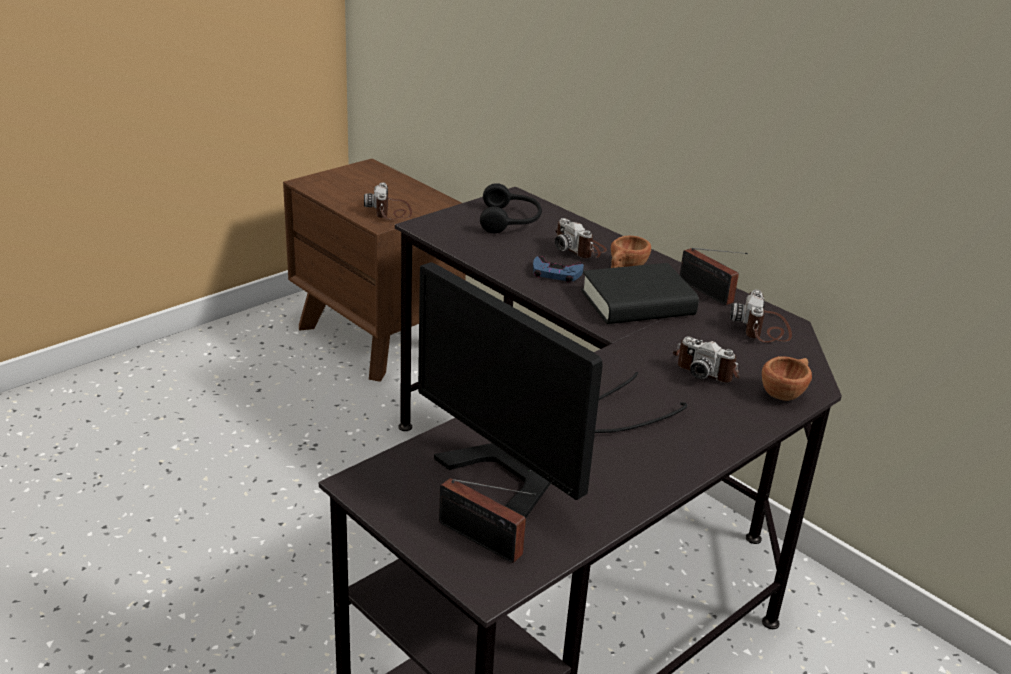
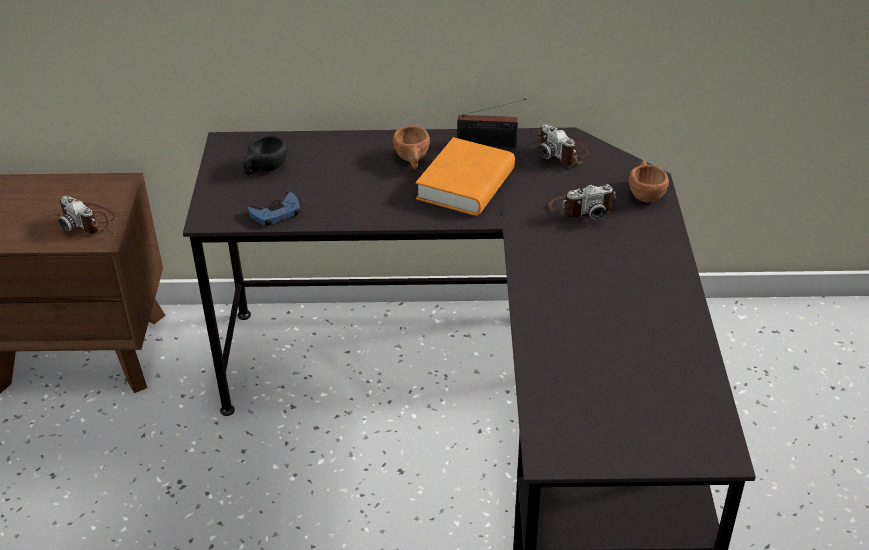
camera: 45 degrees left, 10 degrees up
(484, 541) = (674, 430): radio -> none
(510, 221) = (265, 169): black headphones -> black cup
(535, 460) = (607, 352): monitor -> none
(556, 274) = (377, 196): blue game controller -> blue game controller (276, 213)
(579, 248) = (354, 162): camera -> none
(637, 303) = (466, 184): black book -> orange book

